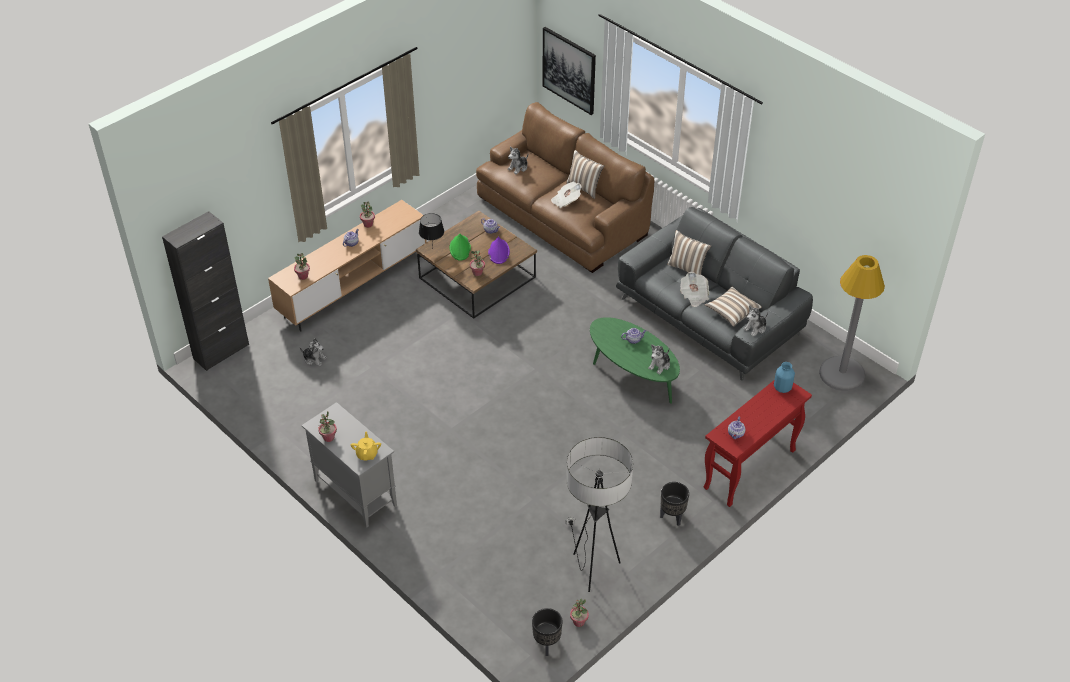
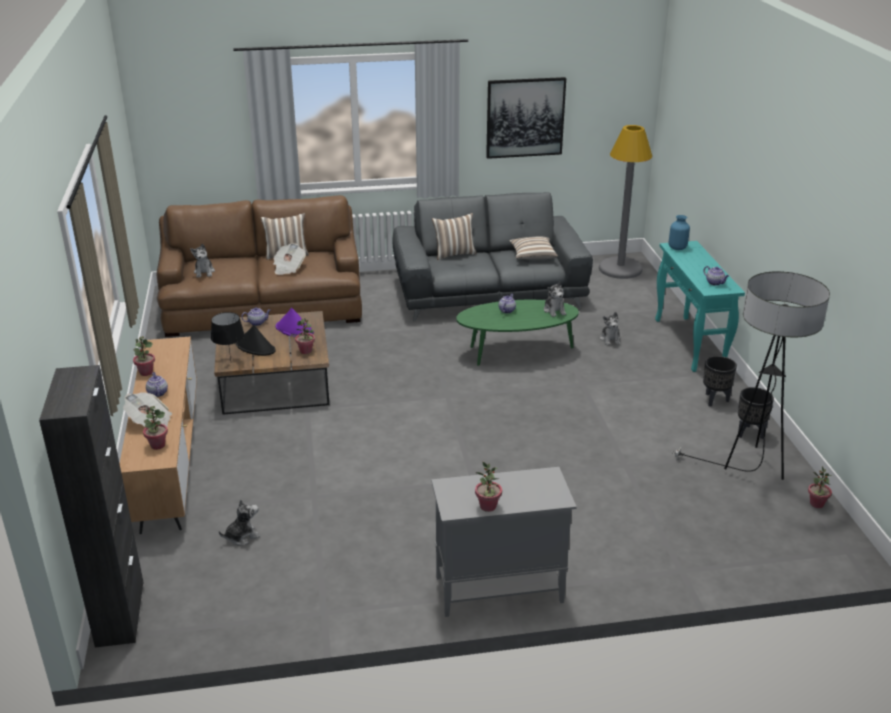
camera: 55 degrees left, 15 degrees down
(367, 454) = (546, 487): yellow teapot -> none
(460, 248) = (255, 347): green hat -> black hat
(547, 644) = (836, 536): black planter -> black planter (749, 433)
(569, 70) = (190, 153): picture -> picture (525, 117)
(694, 295) = (492, 263): newspaper -> newspaper (150, 421)
(749, 470) = (690, 344): red console table -> turquoise console table
(755, 328) = (575, 246): plush toy -> plush toy (610, 339)

